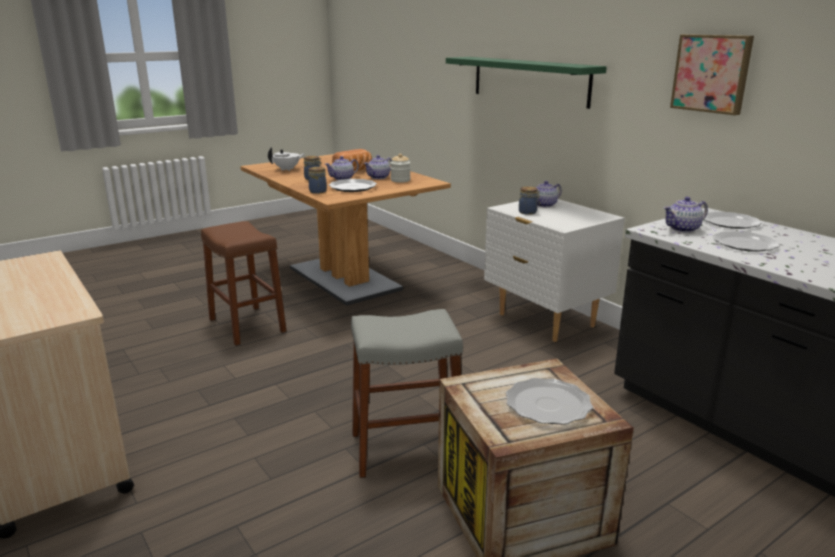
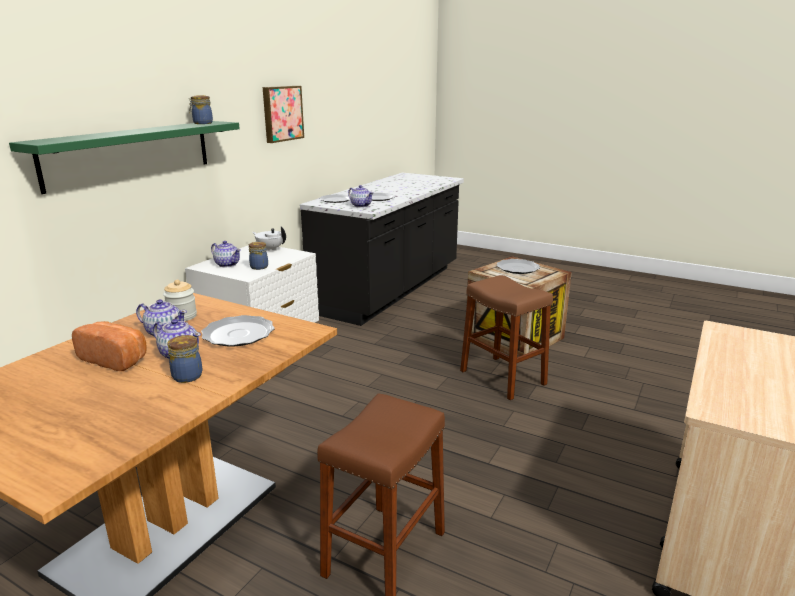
camera: 115 degrees left, 0 degrees up
(287, 169) = (98, 427): white teapot -> white teapot (270, 249)
(318, 191) = (273, 349): jar -> jar (202, 123)
(405, 449) = (502, 377): grey stool -> brown stool

